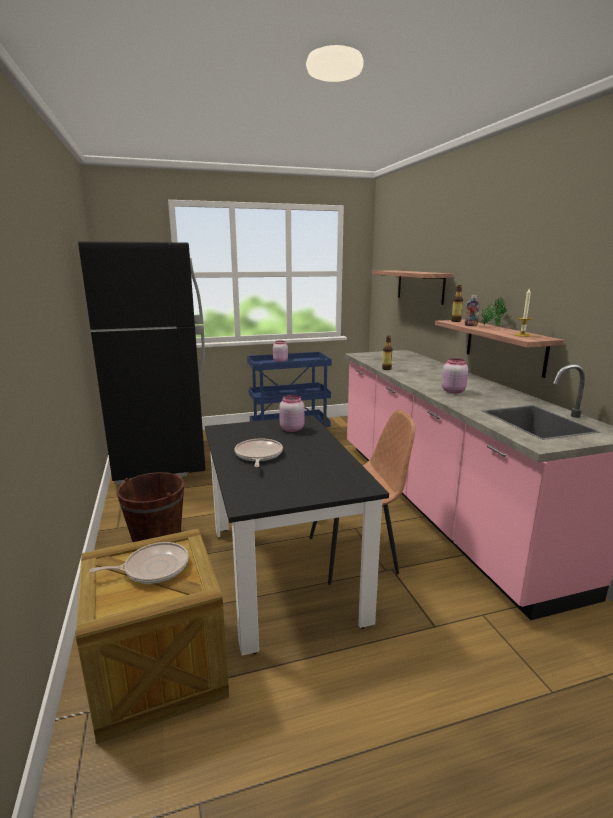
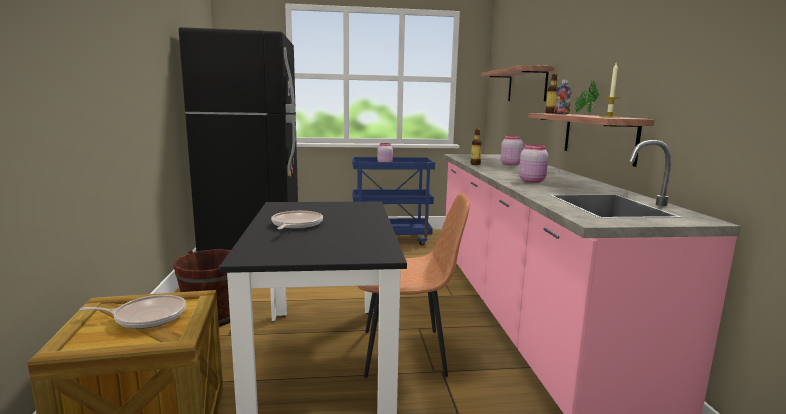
camera: 10 degrees right, 5 degrees down
(292, 429) = (349, 209): pink jar -> pink jar (510, 164)

